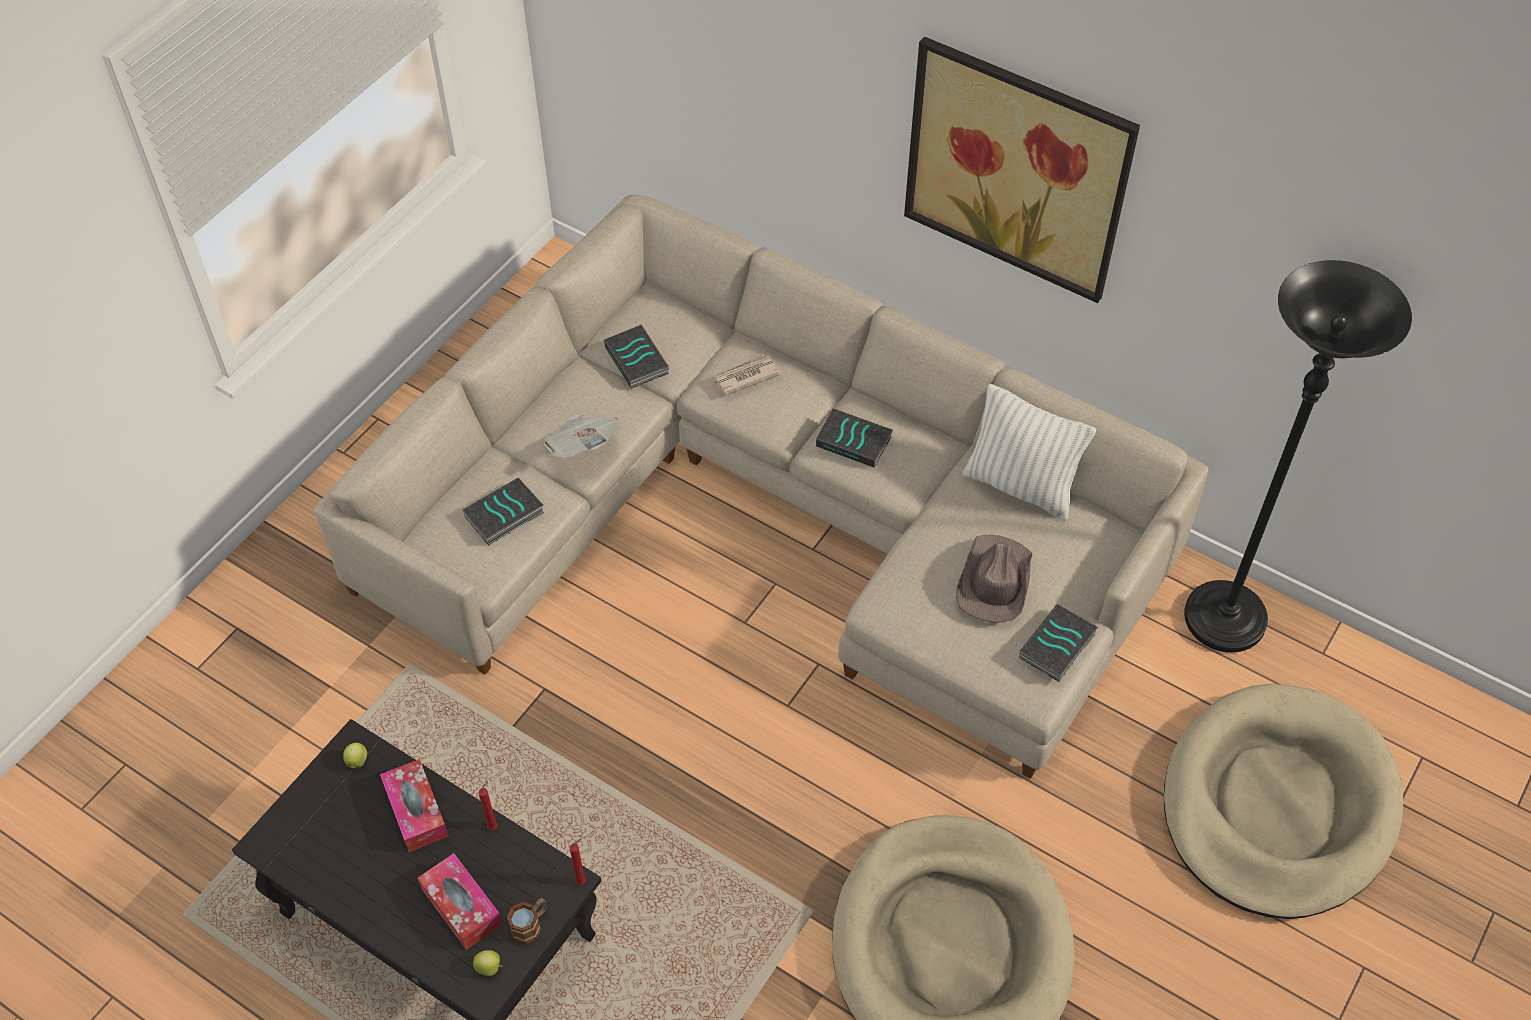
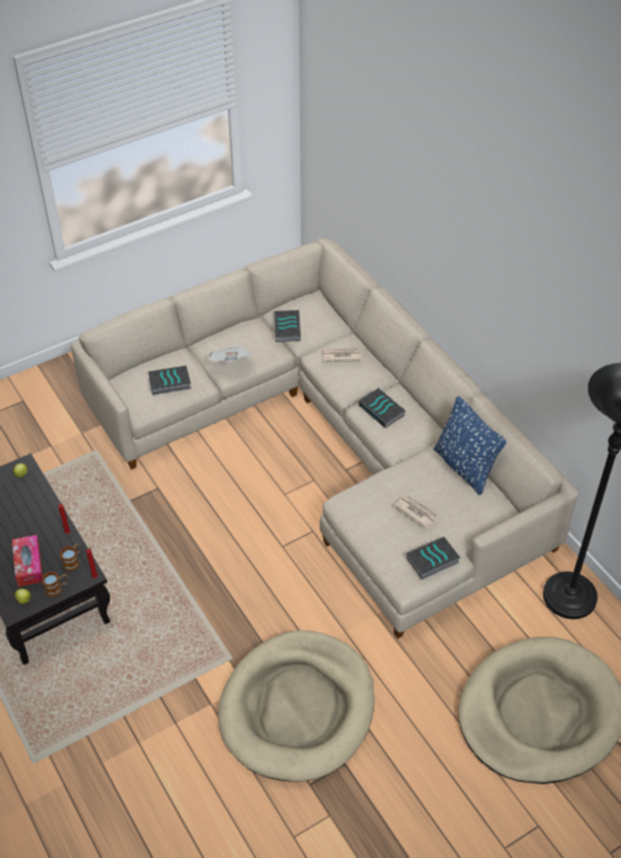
camera: 25 degrees right, 5 degrees down
(416, 811) = (35, 510): tissue box -> none
(530, 870) = (73, 561): none -> mug
(994, 581) = (416, 512): brown hat -> newspaper
(1016, 169) = (503, 268): picture -> none
(1020, 486) = (464, 467): white pillow -> blue pillow

